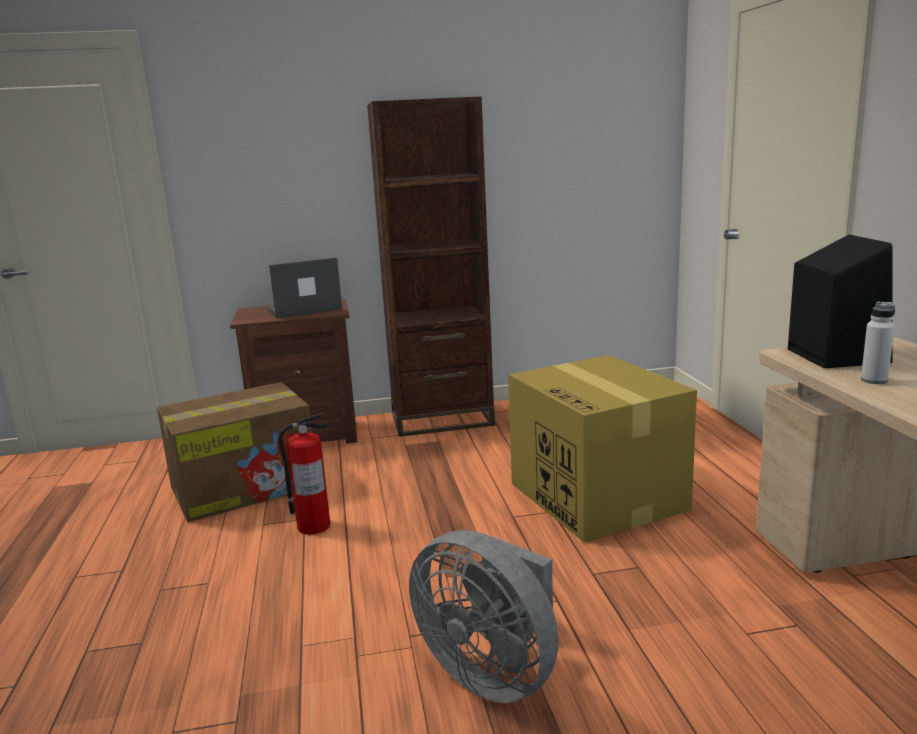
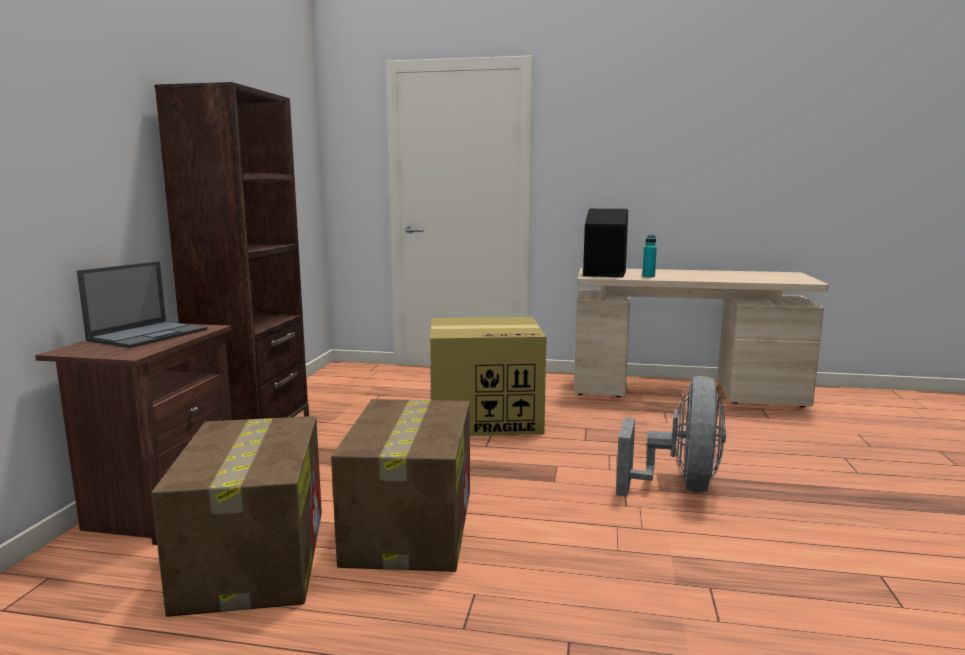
camera: 70 degrees left, 5 degrees down
(303, 309) = (149, 334): laptop -> laptop turned 150 degrees counterclockwise
(313, 526) = (410, 525): fire extinguisher -> cardboard box
(492, 673) = (679, 486): grey fan -> grey fan turned 45 degrees counterclockwise
(874, 380) = (648, 276): white bottle -> turquoise bottle

